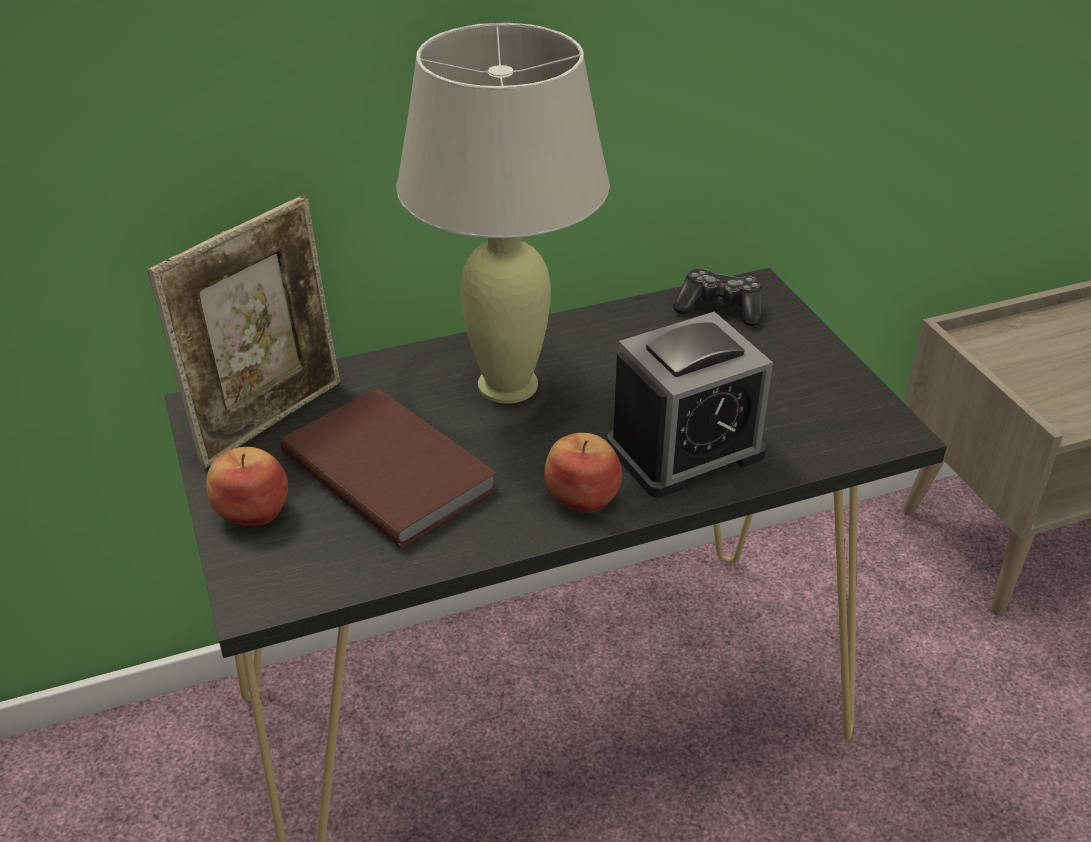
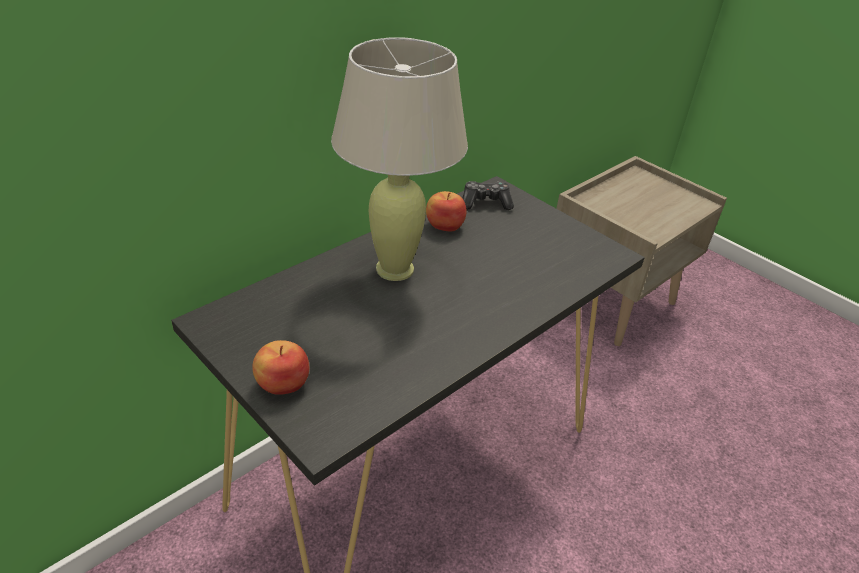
camera: 25 degrees left, 0 degrees up
(269, 419) = (256, 320): picture frame -> none
(390, 468) = (355, 335): brown book -> none
(582, 496) = (480, 326): apple -> apple (444, 225)
(685, 450) = (518, 287): alarm clock -> none

